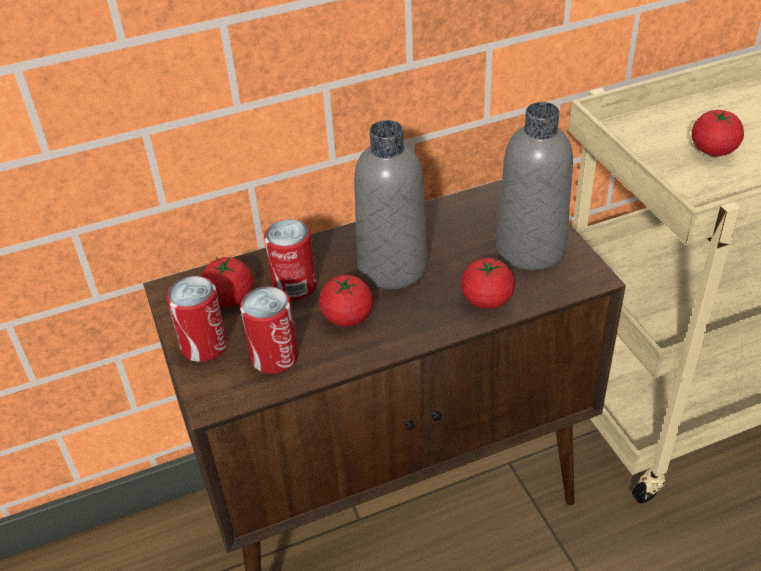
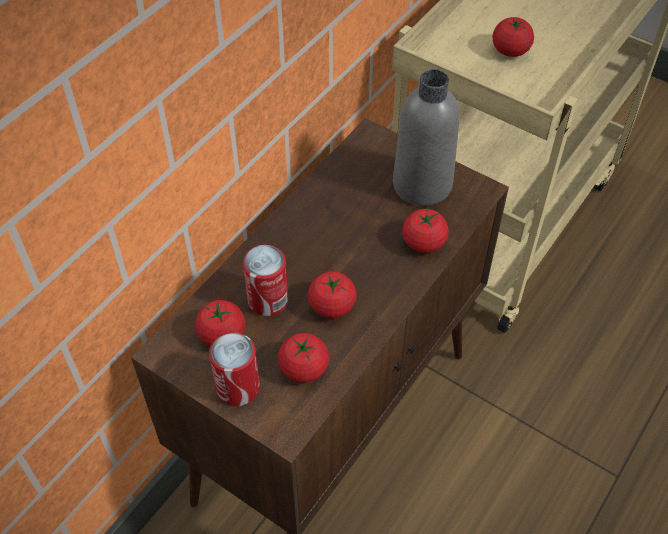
camera: 35 degrees left, 10 degrees up
(274, 357) = (304, 368): can -> tomato
(392, 267) = (332, 247): grey bottle -> none

